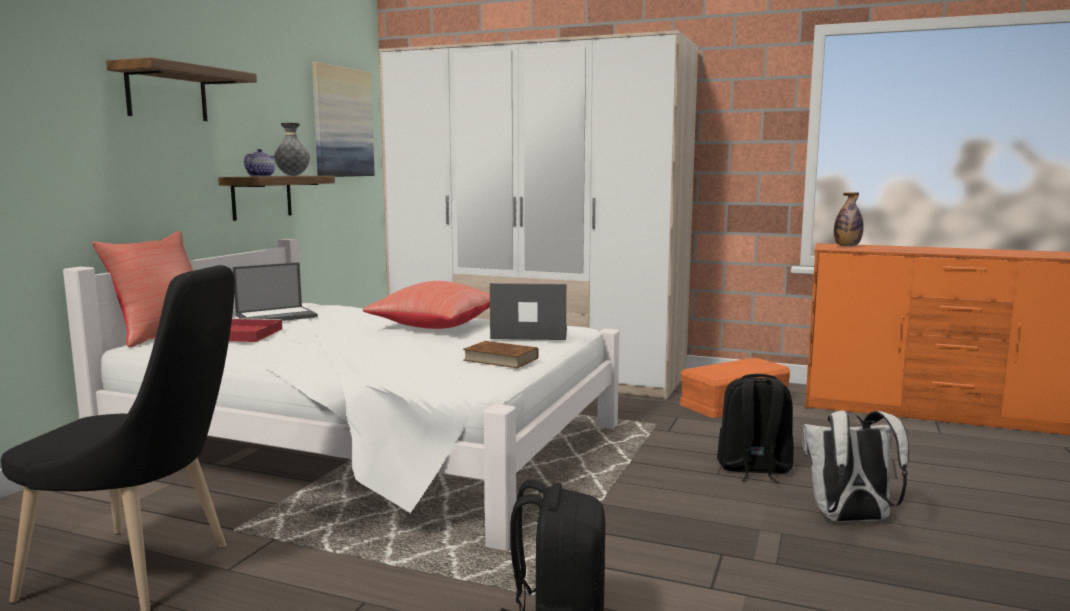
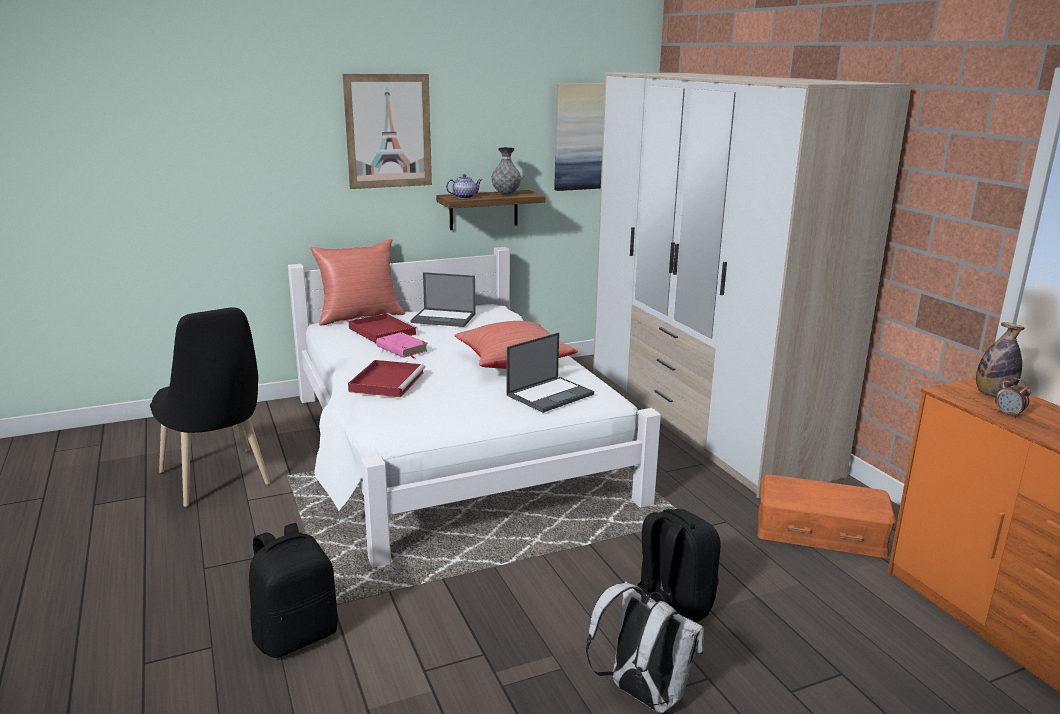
camera: 45 degrees right, 10 degrees up
(167, 93) = (388, 131): shelf -> picture
(301, 339) = (402, 349): none -> pink book
(361, 358) = (387, 381): none -> red tray
(500, 359) = (461, 416): brown book -> none
(528, 333) = (550, 394): laptop -> laptop turned 90 degrees clockwise
(879, 249) = (1008, 414): none -> alarm clock

